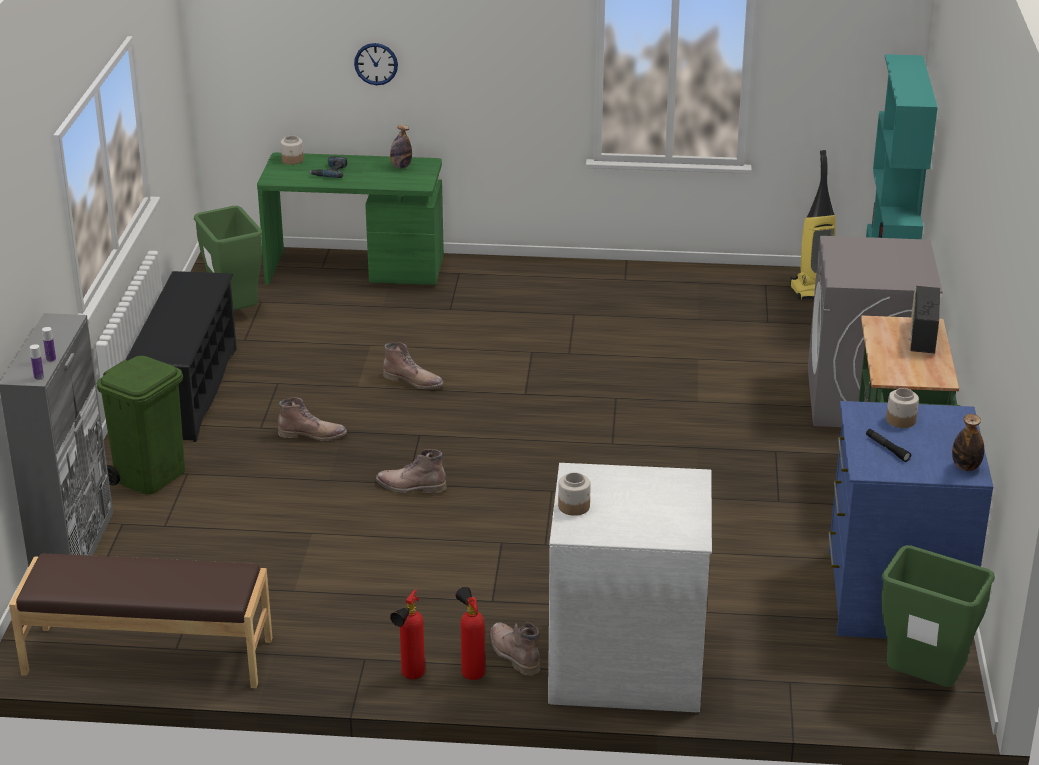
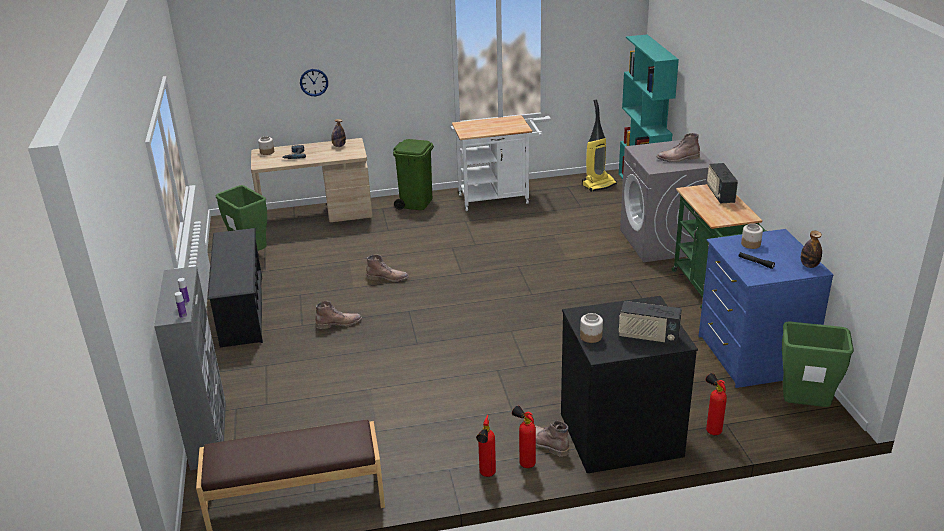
camera: 15 degrees left, 0 degrees up
(150, 476) = (241, 371): green trash can -> green trash can (416, 203)
(355, 269) = (316, 216): green desk -> beige desk
(410, 486) = (420, 345): brown boot -> brown boot (677, 159)
(626, 662) = (620, 433): white dresser -> black dresser
(644, 286) = (498, 198): none -> white cart
(652, 523) = (648, 337): none -> radio
(762, 684) = (711, 429): none -> fire extinguisher

